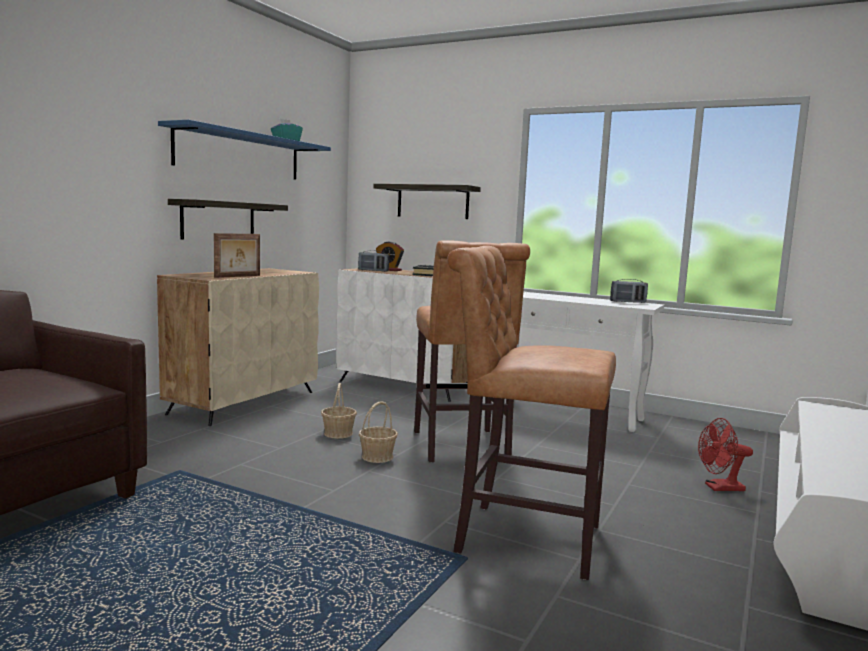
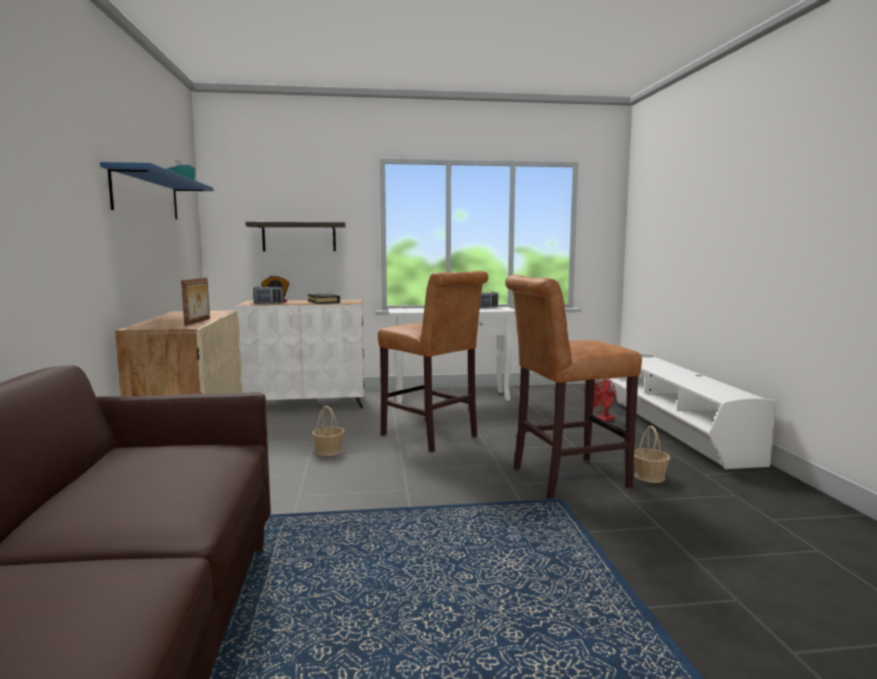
camera: 35 degrees left, 0 degrees up
(218, 220) = (141, 266): shelf -> none
(377, 457) = (391, 459): basket -> basket (649, 477)

